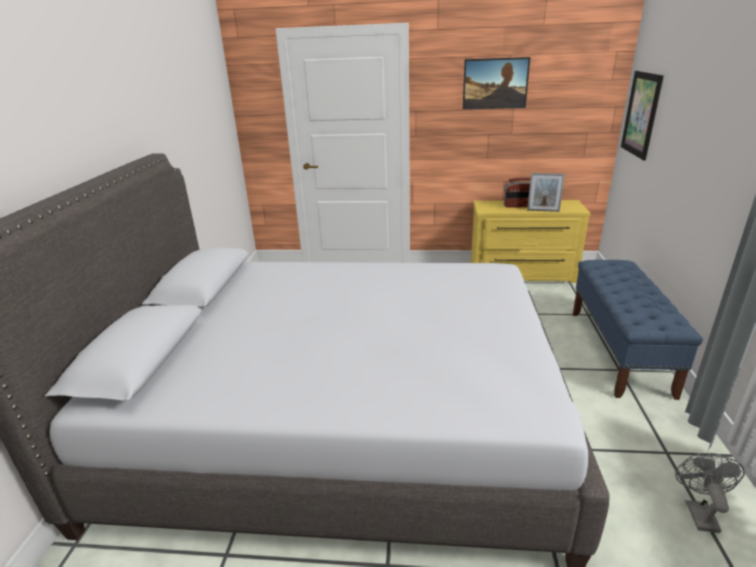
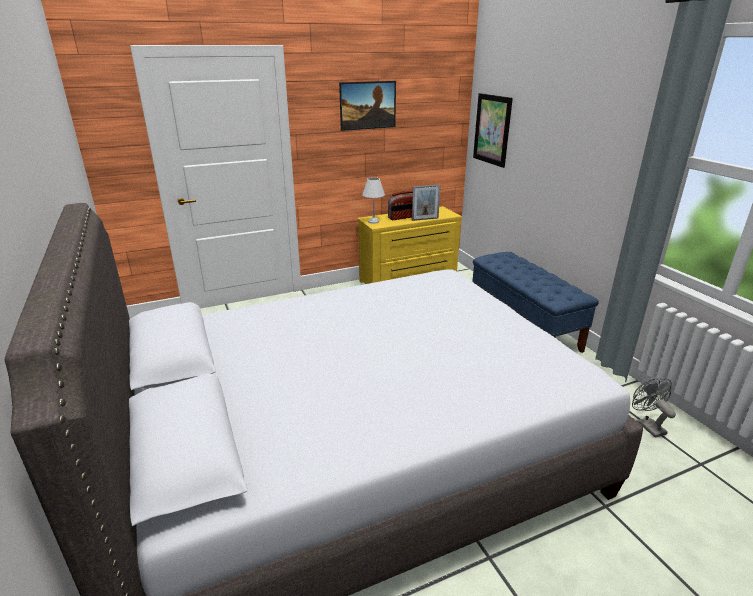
camera: 30 degrees left, 0 degrees up
(485, 206) = (373, 221): none -> white table lamp

